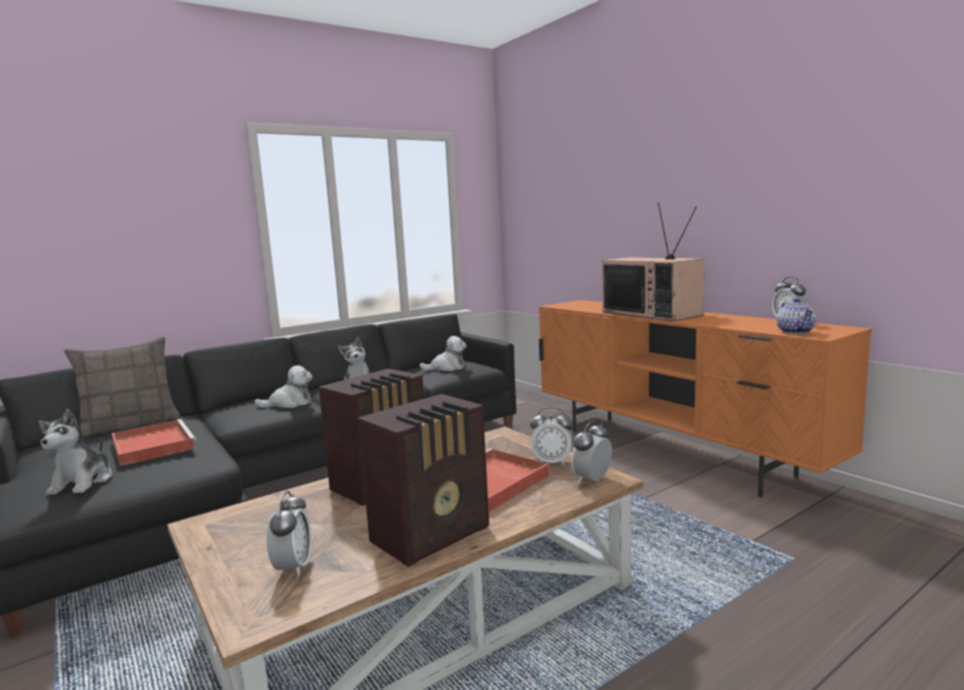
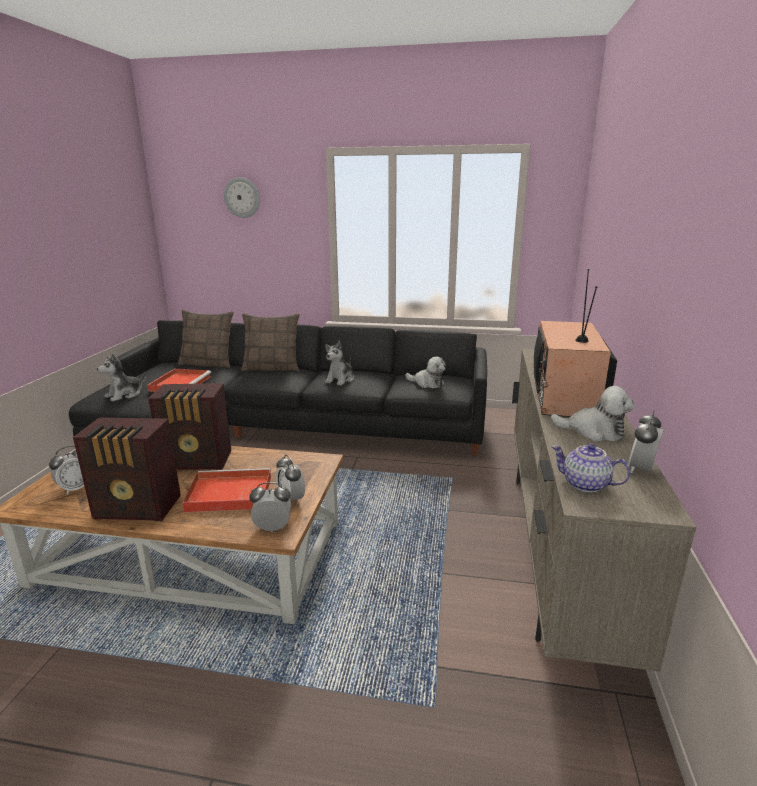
camera: 45 degrees right, 10 degrees up
(122, 182) = (242, 197): none -> wall clock
(244, 402) = (272, 368): none -> pillow
(289, 403) = (286, 378): plush toy -> plush toy (593, 431)
(673, 452) = (558, 550): orange tv stand -> beige tv stand
(795, 331) = (586, 484): teapot -> teapot turned 75 degrees clockwise

